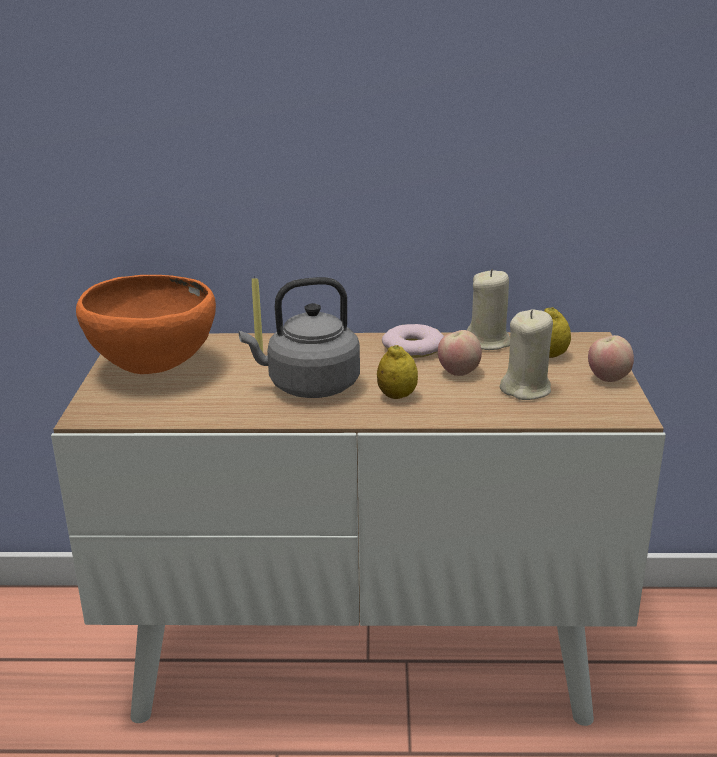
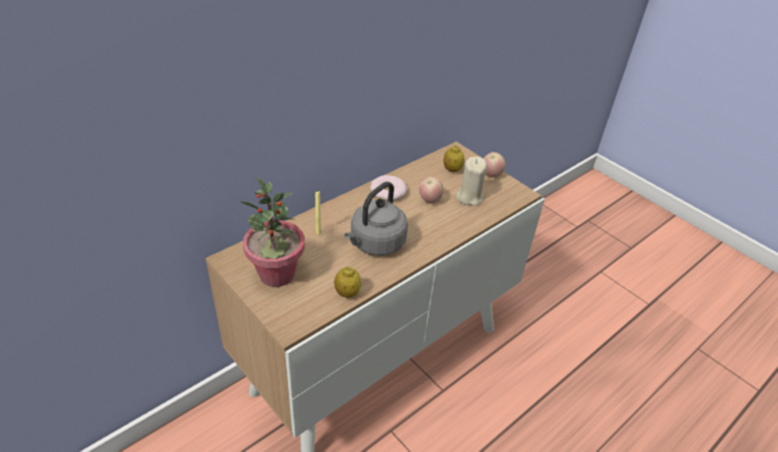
camera: 45 degrees left, 15 degrees up
(153, 370) = (277, 274): orange bowl -> potted plant
(397, 396) = (423, 229): lemon -> lemon (347, 293)
(488, 342) = (416, 172): beige candle -> none

